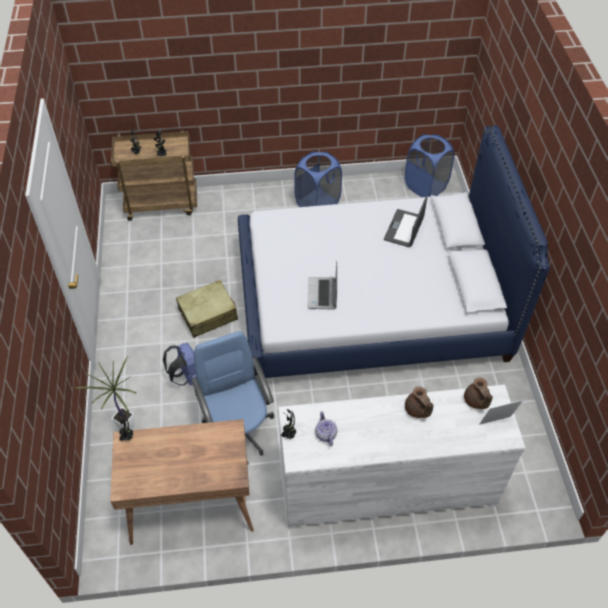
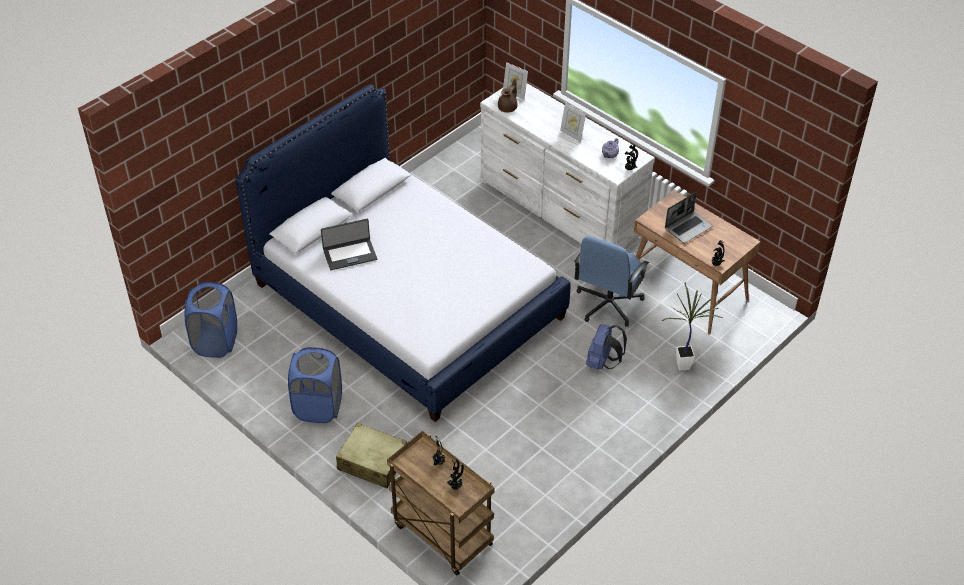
camera: 130 degrees left, 5 degrees down
(208, 314) = (532, 394): beige suitcase -> beige suitcase (372, 462)
(322, 294) = (475, 262): laptop -> laptop (688, 227)
(385, 424) = (572, 135): none -> picture frame
(417, 410) = (545, 127): brown teapot -> none

